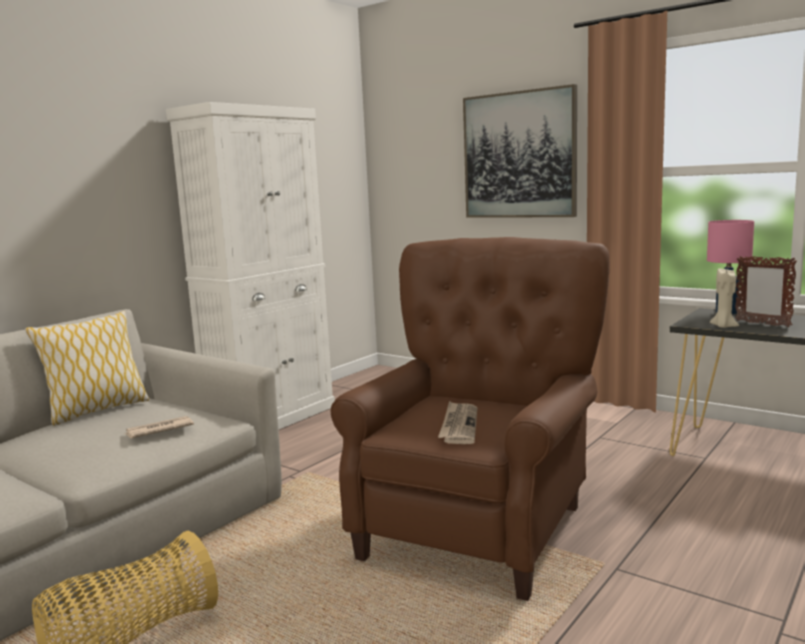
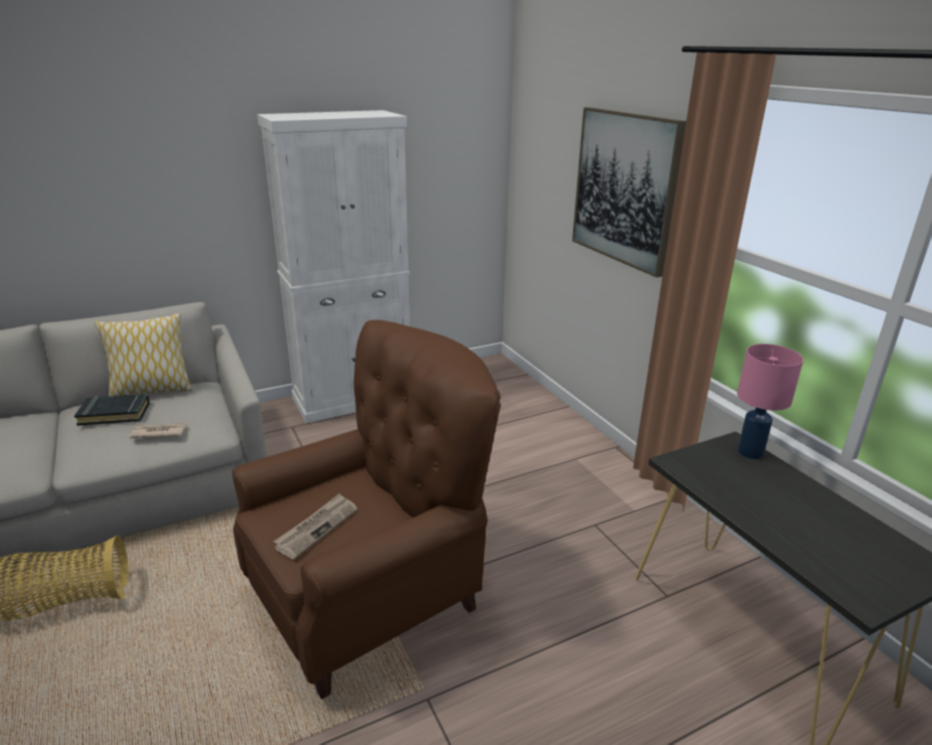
camera: 25 degrees right, 15 degrees up
(78, 430) = (114, 413): none -> black book
(723, 326) = (701, 481): beige candle -> none
(762, 324) = (753, 491): picture frame -> none

